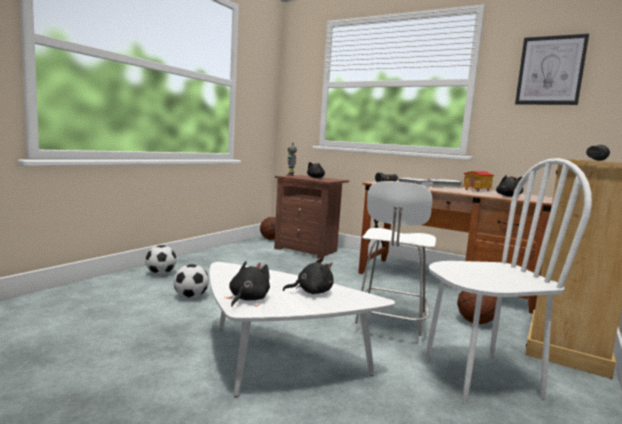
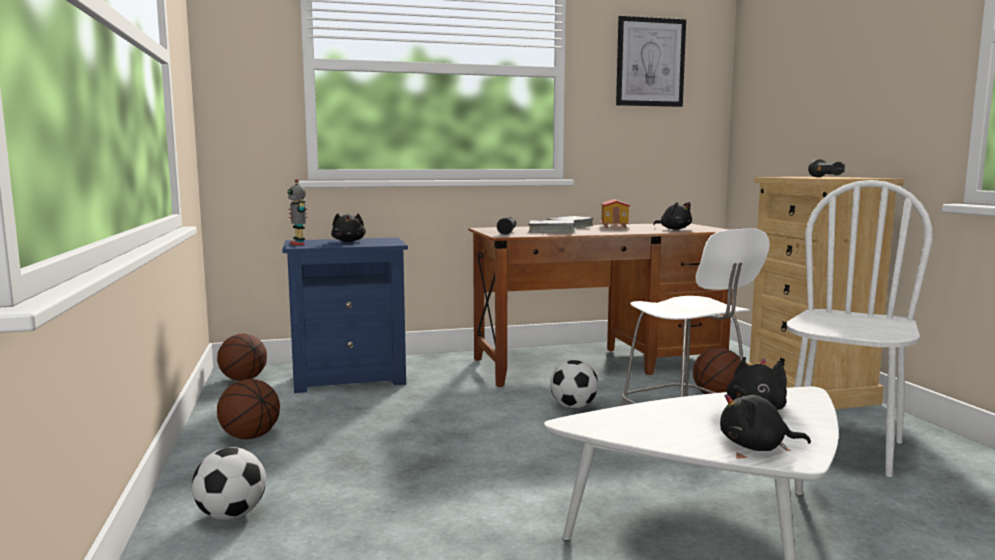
camera: 45 degrees left, 0 degrees up
(191, 297) = (401, 523): football -> football (573, 407)
(223, 256) = (249, 436): none -> basketball
(247, 299) = (757, 447): black plush toy -> black plush toy turned 60 degrees counterclockwise
(308, 250) = (350, 378): brown nightstand -> blue nightstand

